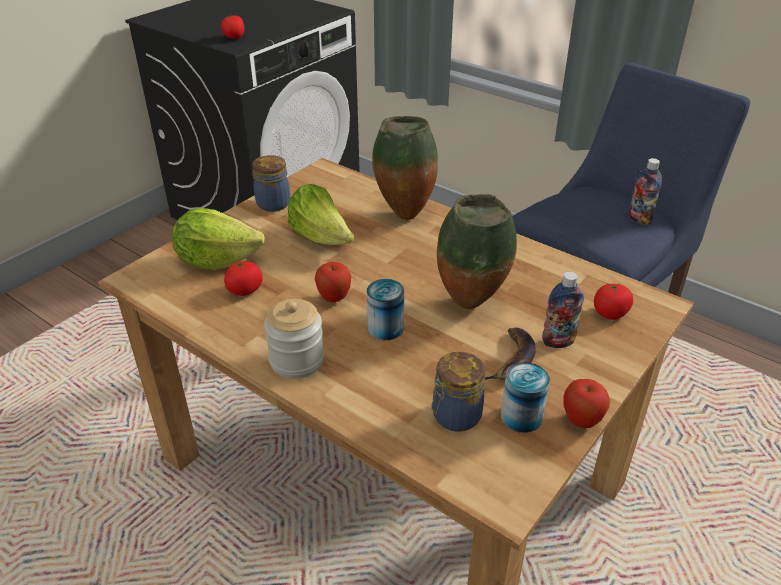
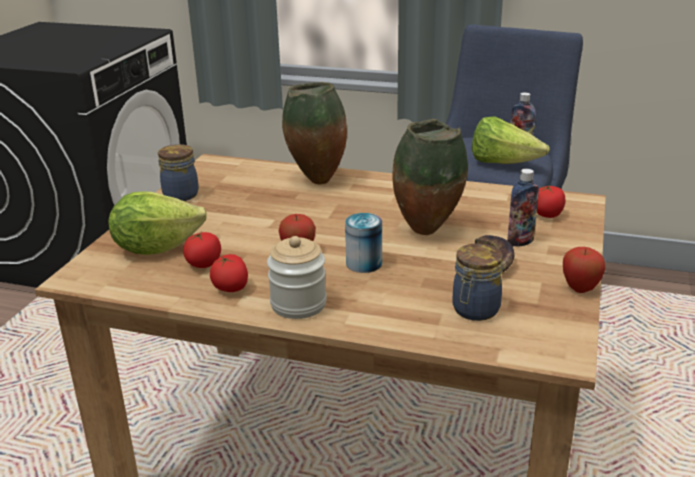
camera: 20 degrees left, 10 degrees down
(234, 37) = (64, 61): tomato -> tomato (231, 288)
(321, 238) = (251, 212): lettuce -> lettuce (503, 163)
(521, 416) = (530, 297): can -> none

